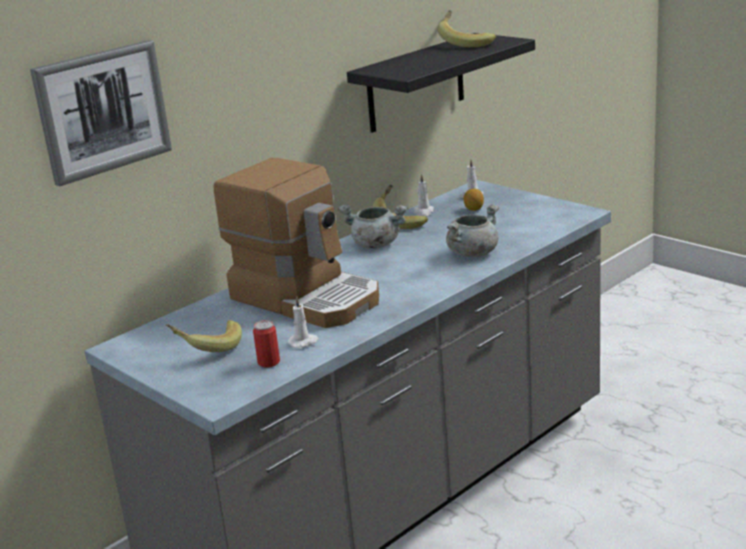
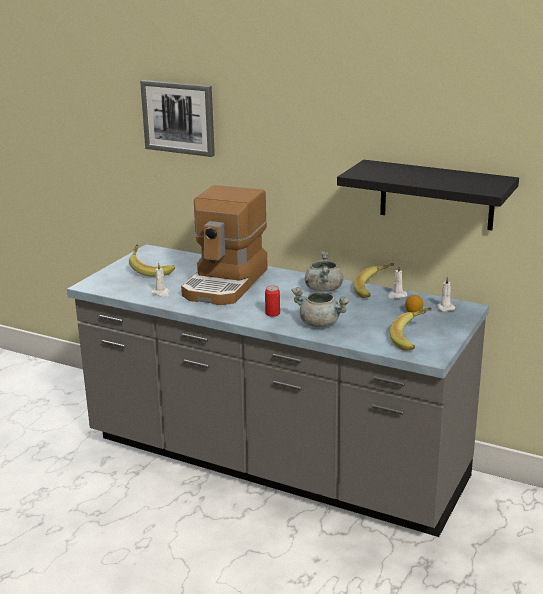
camera: 70 degrees right, 0 degrees up
(268, 362) = (134, 289): can -> can (272, 313)
(466, 43) = (472, 178): banana -> banana (413, 340)

